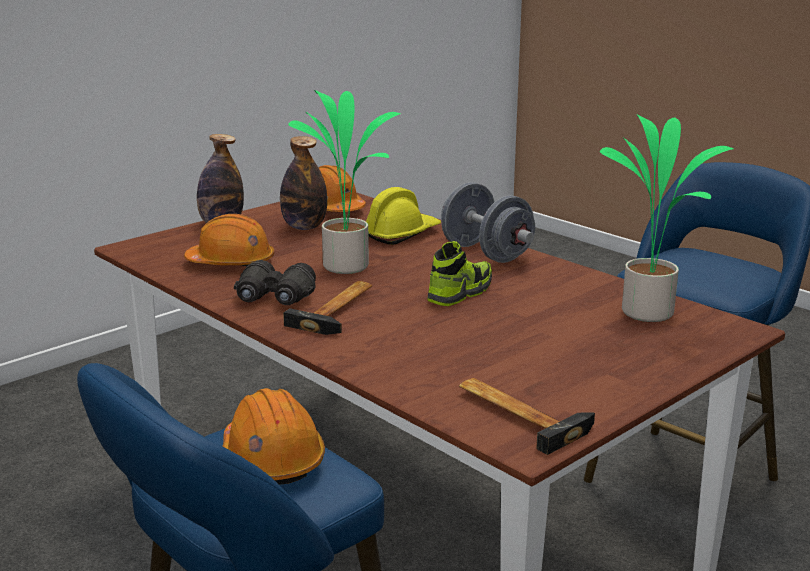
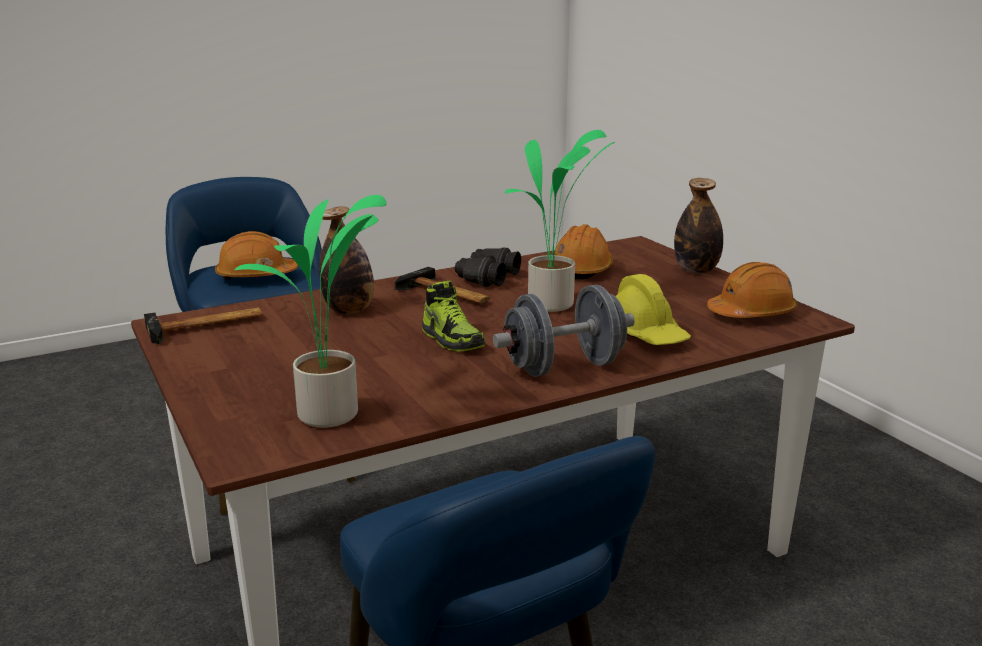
camera: 105 degrees right, 0 degrees up
(304, 227) = (681, 298): bottle -> bottle (349, 310)

